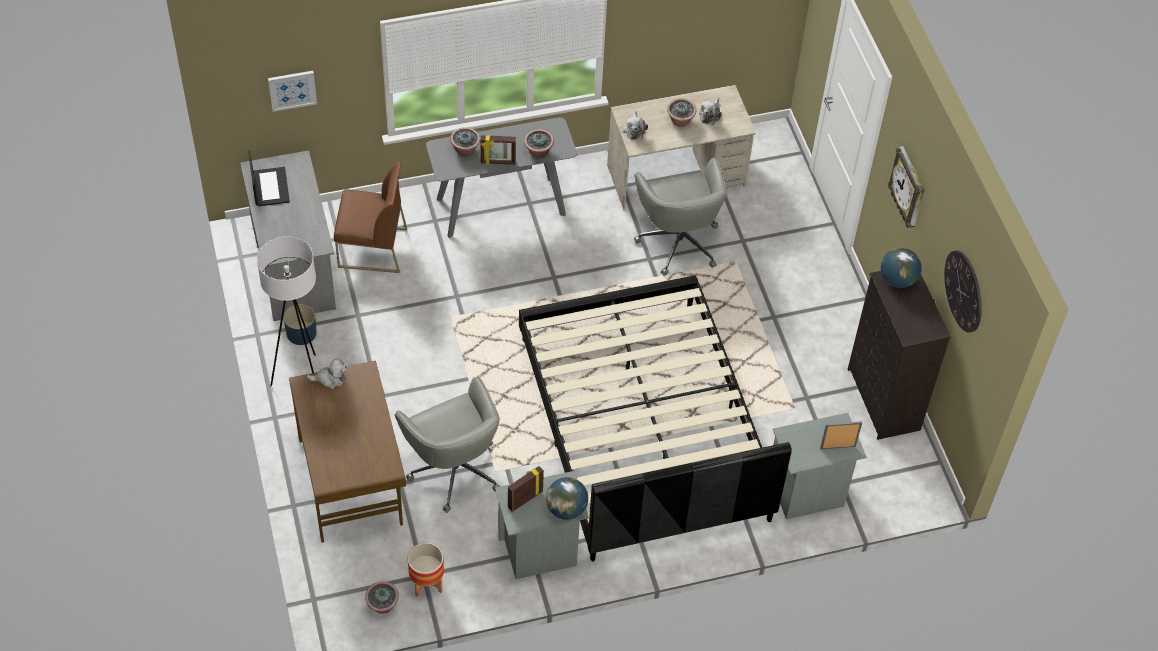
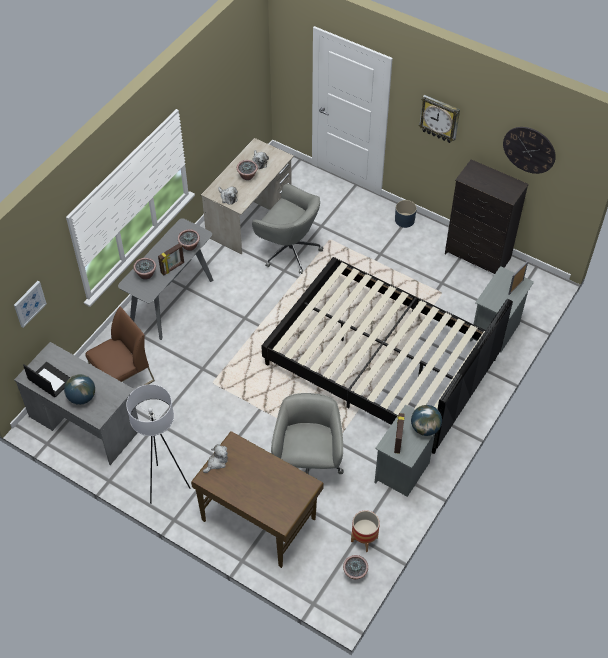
camera: 40 degrees left, 0 degrees up
(301, 333) = (135, 459): blue planter -> blue planter (404, 220)
(454, 468) = (308, 464): grey office chair -> grey office chair turned 105 degrees counterclockwise
(897, 280) = (472, 173): globe -> globe (82, 397)

